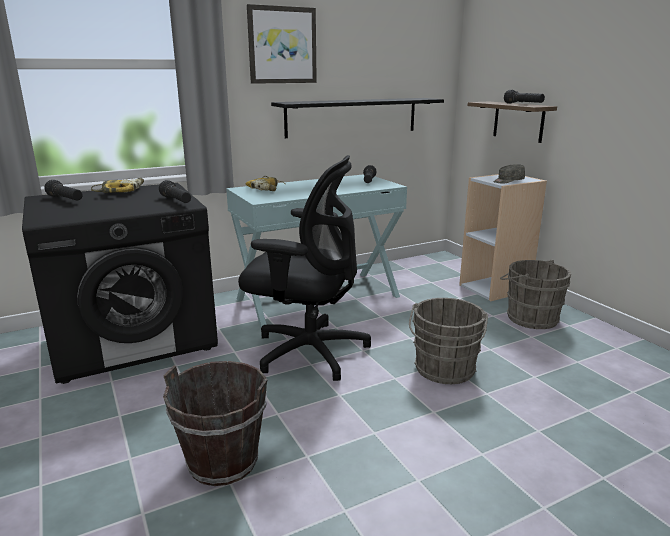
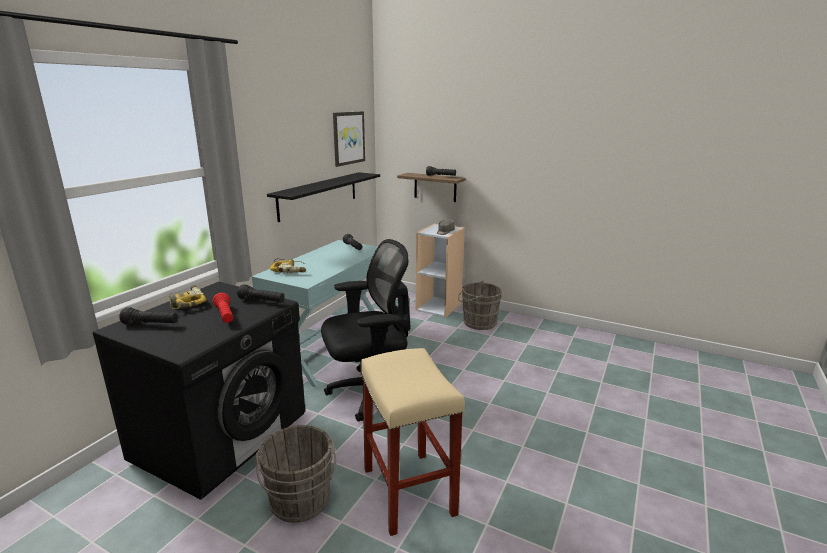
camera: 35 degrees left, 0 degrees up
(126, 204) = (225, 315): none -> red flashlight
(223, 461) = (407, 490): brown bucket -> beige stool
(282, 45) = (271, 145): picture -> picture (348, 138)
(444, 371) = (468, 375): grey bucket -> grey bucket (300, 502)

